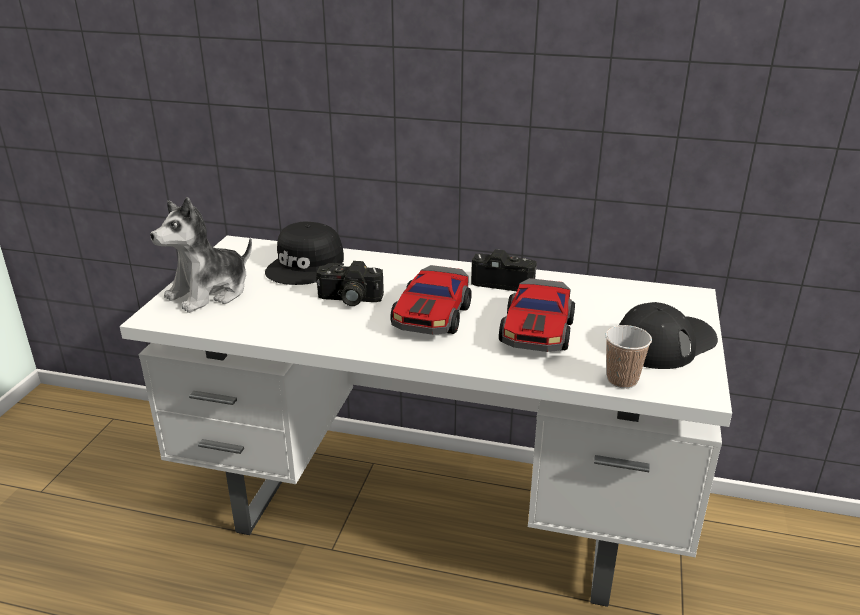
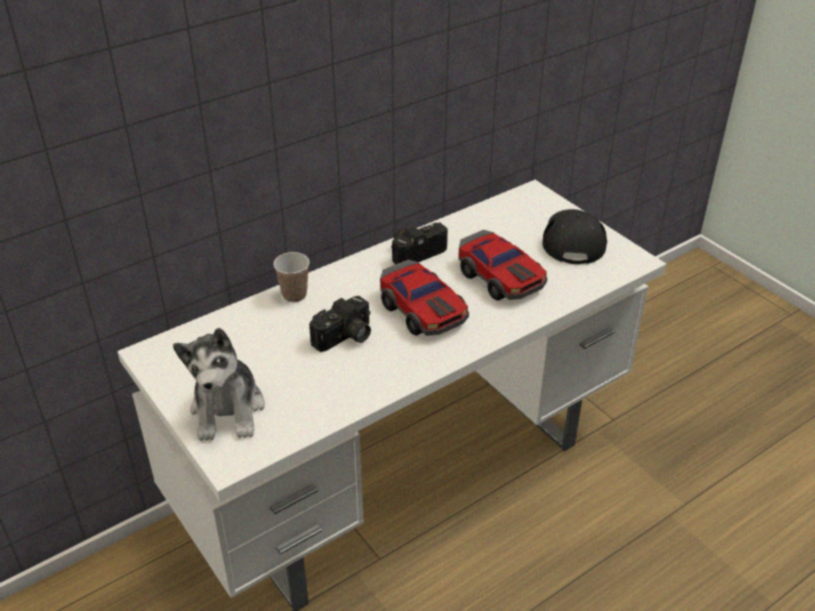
camera: 50 degrees left, 10 degrees up
(306, 265) = (253, 332): black cap -> none
(622, 380) = (594, 280): cup -> cup (294, 295)

